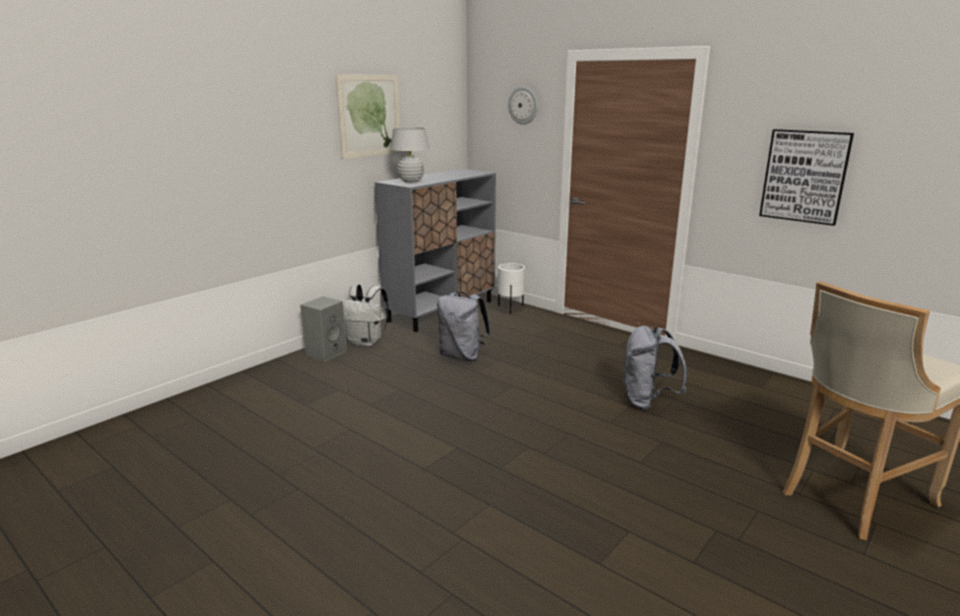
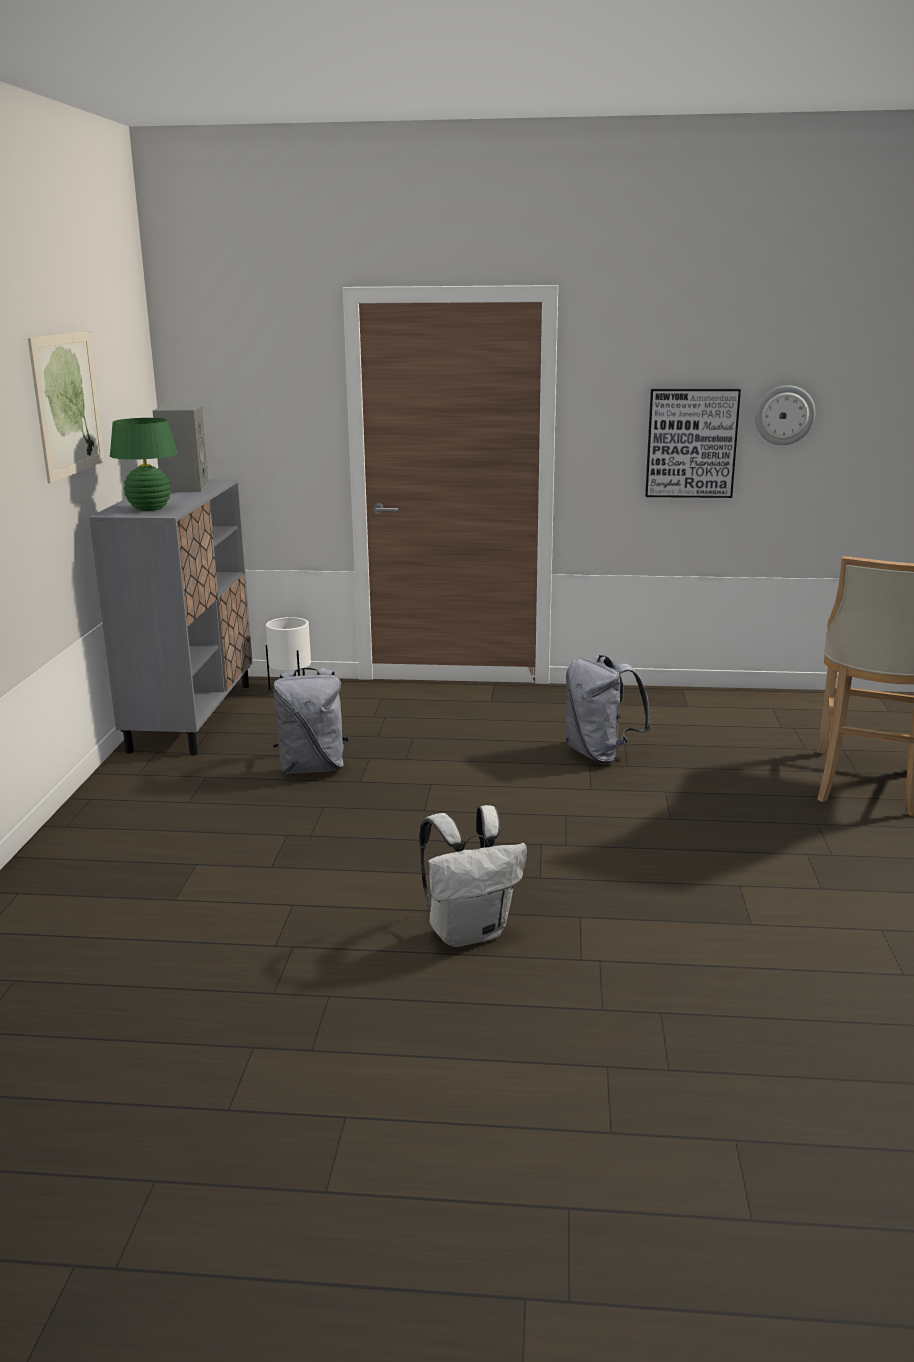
camera: 35 degrees left, 0 degrees up
(326, 352) = (92, 822): grey speaker -> grey speaker (184, 488)
(366, 342) = (137, 790): white backpack -> white backpack (469, 931)
(411, 181) = (149, 508): white table lamp -> green table lamp
(523, 105) = (270, 370): wall clock -> wall clock (784, 415)

